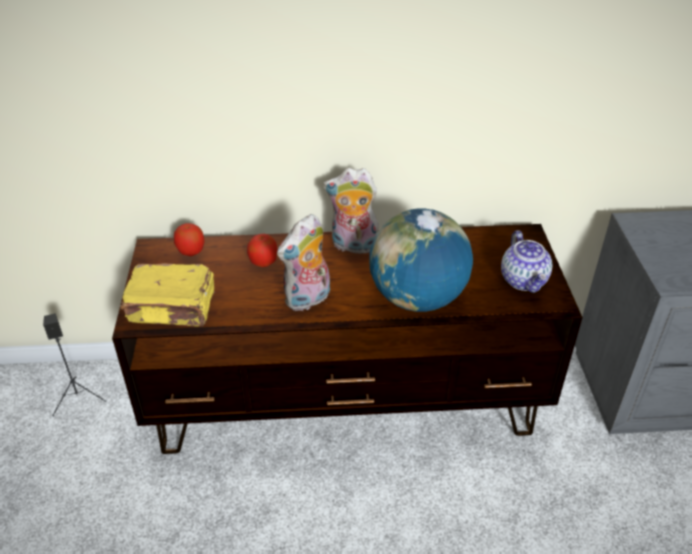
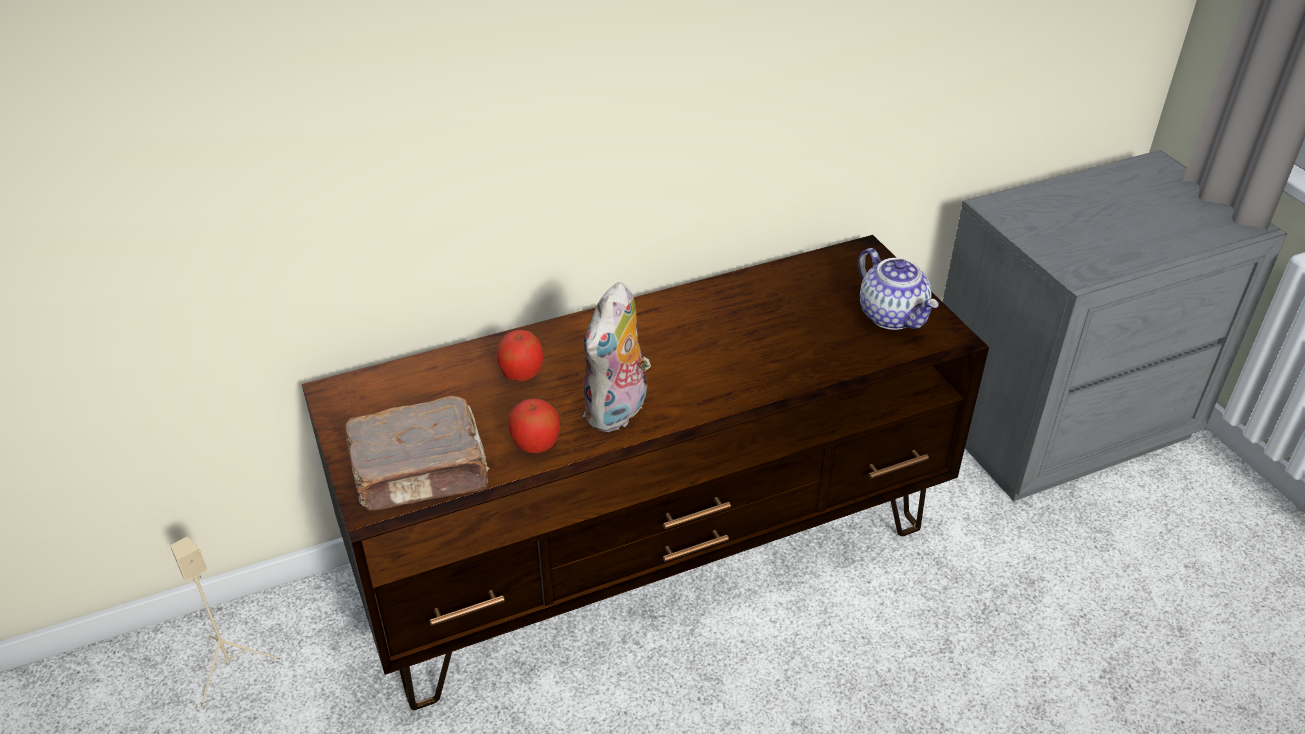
camera: 20 degrees left, 0 degrees up
(79, 397) = (232, 666): black speaker -> beige speaker
(173, 307) = (422, 472): yellow book -> brown book
(191, 251) = (401, 383): apple -> apple (535, 444)
(353, 246) = (639, 321): plush toy -> none
(417, 298) = (767, 373): globe -> none

